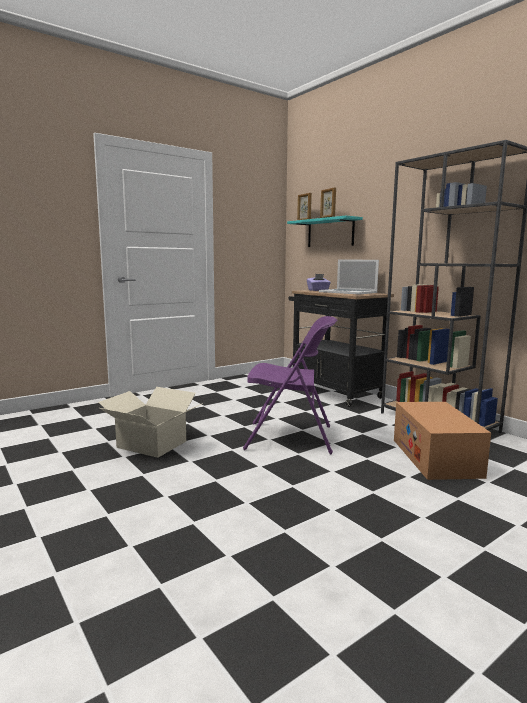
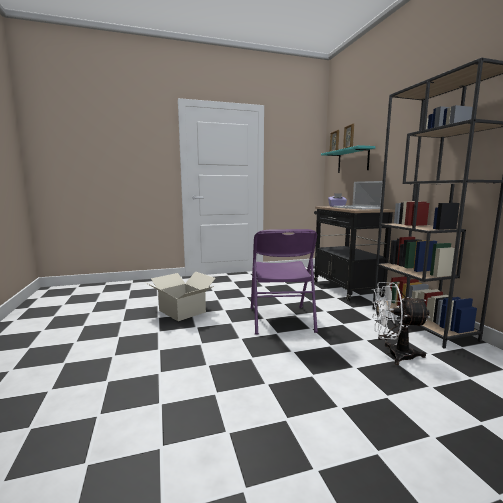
camera: 20 degrees right, 0 degrees up
(289, 437) = (280, 319): purple chair -> purple chair turned 60 degrees clockwise
(435, 457) = (394, 354): cardboard box -> white fan

